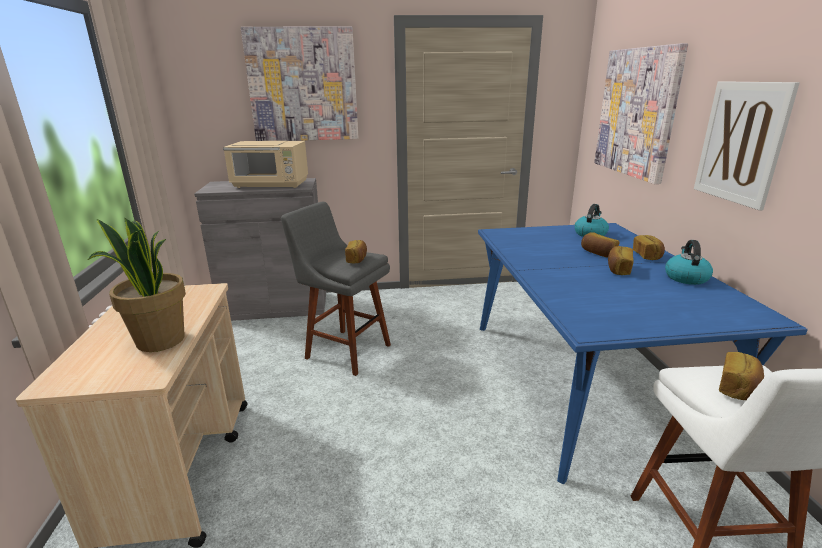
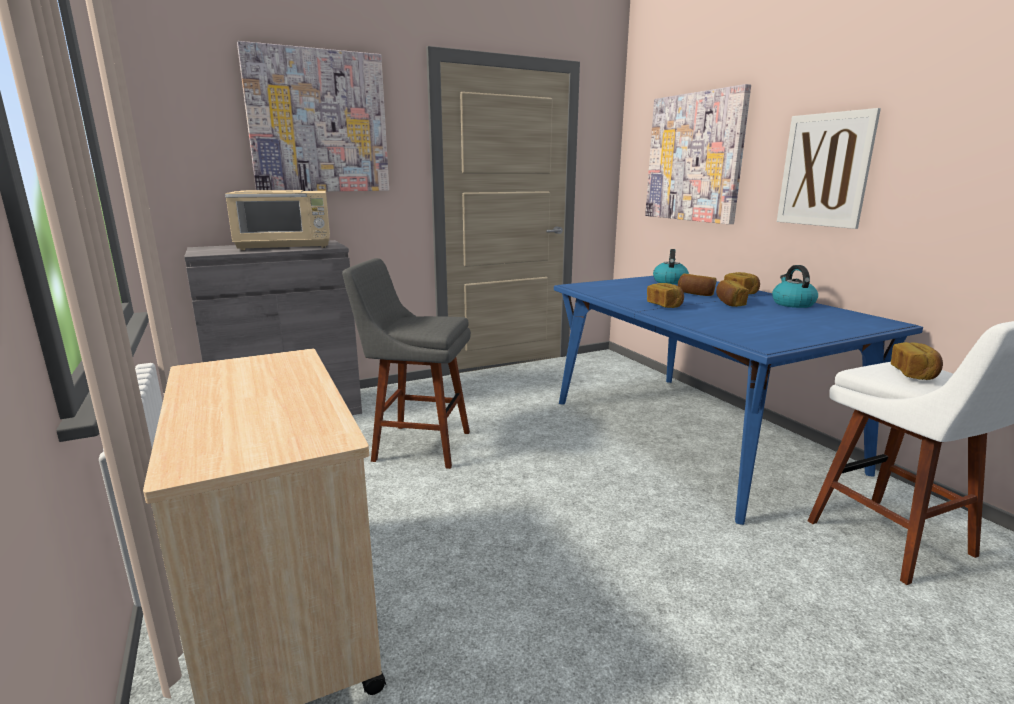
camera: 20 degrees left, 5 degrees down
(159, 341) = (295, 407): potted plant -> none
(357, 259) = (439, 322): bread -> bread (664, 305)

